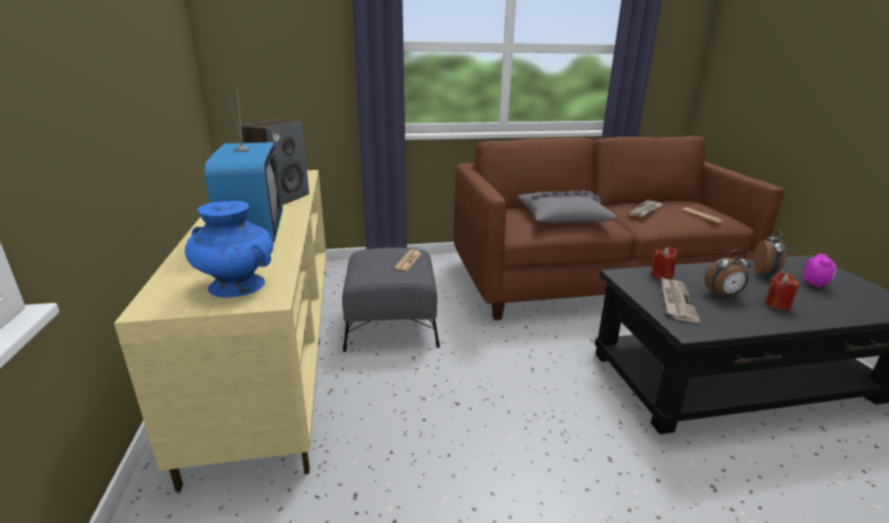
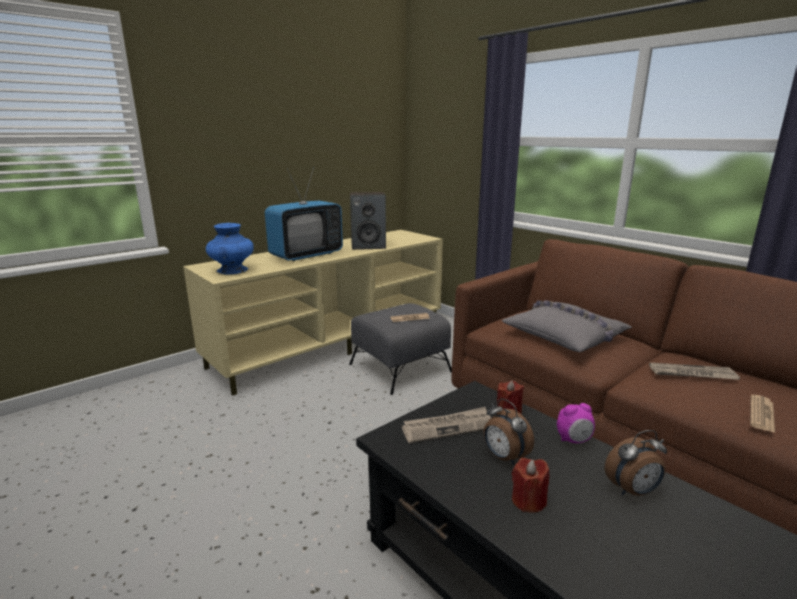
camera: 60 degrees right, 5 degrees down
(815, 284) = (665, 544): alarm clock -> alarm clock (573, 440)

